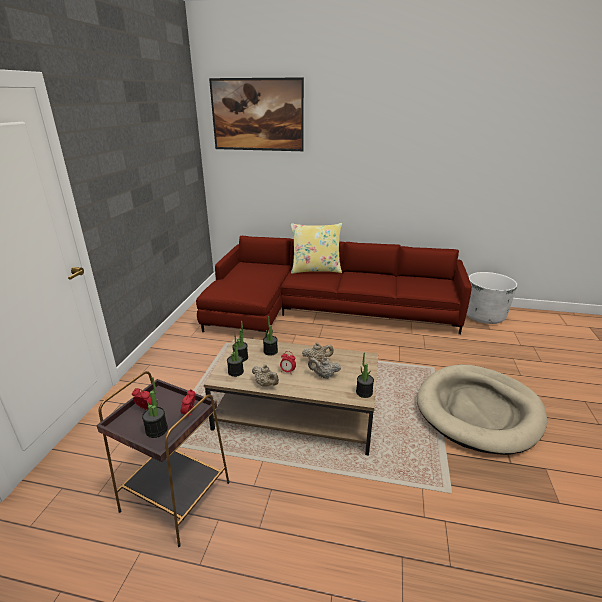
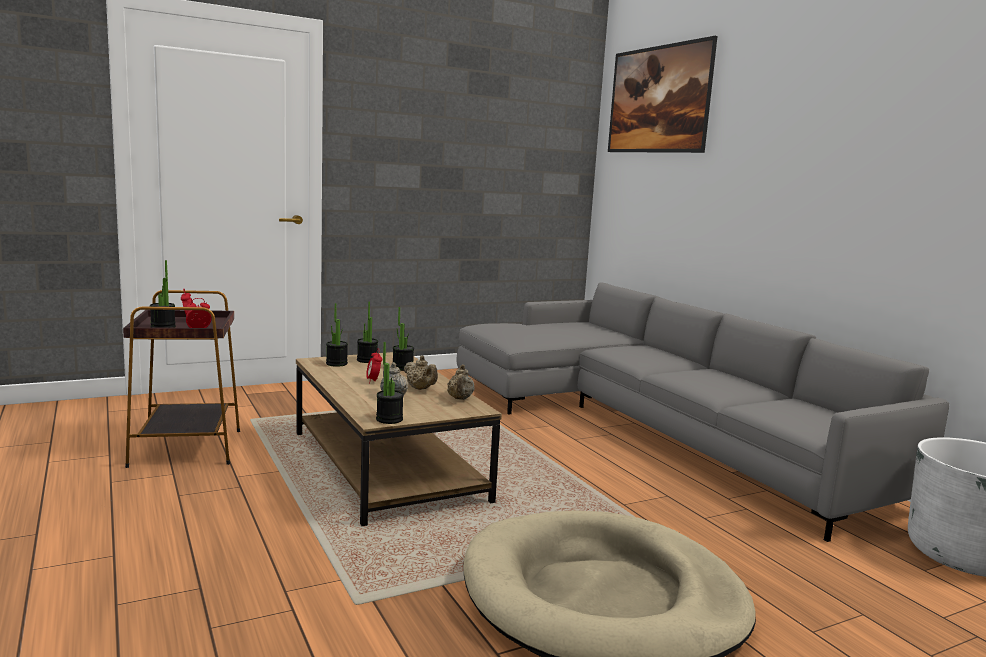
camera: 50 degrees right, 15 degrees down
(266, 384) = (332, 378): beige teapot -> beige teapot (460, 399)
(316, 270) = (664, 352): yellow pillow -> none
(324, 310) = (649, 425): red sofa -> grey sofa

